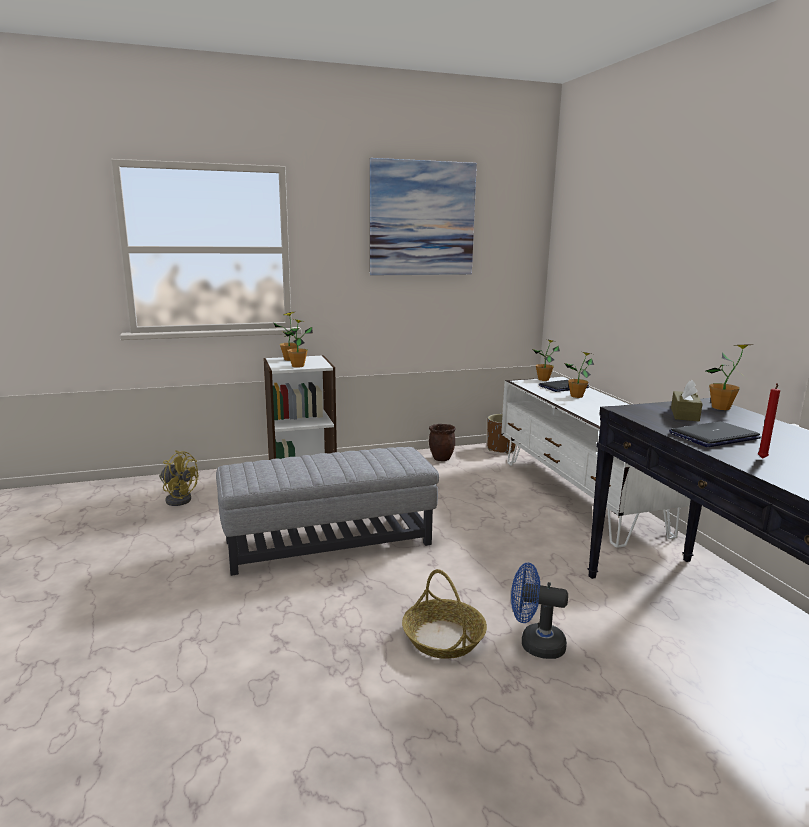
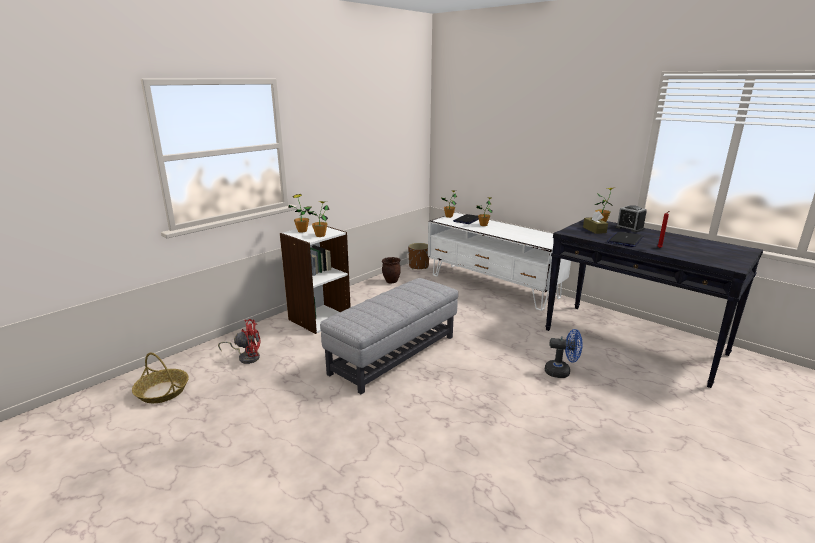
camera: 30 degrees left, 5 degrees up
(178, 498) = (246, 357): yellow fan -> red fan
(422, 219) = (363, 113): picture -> none
(444, 638) = (520, 385): basket -> basket (163, 391)
(535, 644) = (561, 372): blue fan -> blue fan turned 150 degrees counterclockwise
(763, 423) = (629, 228): none -> alarm clock

